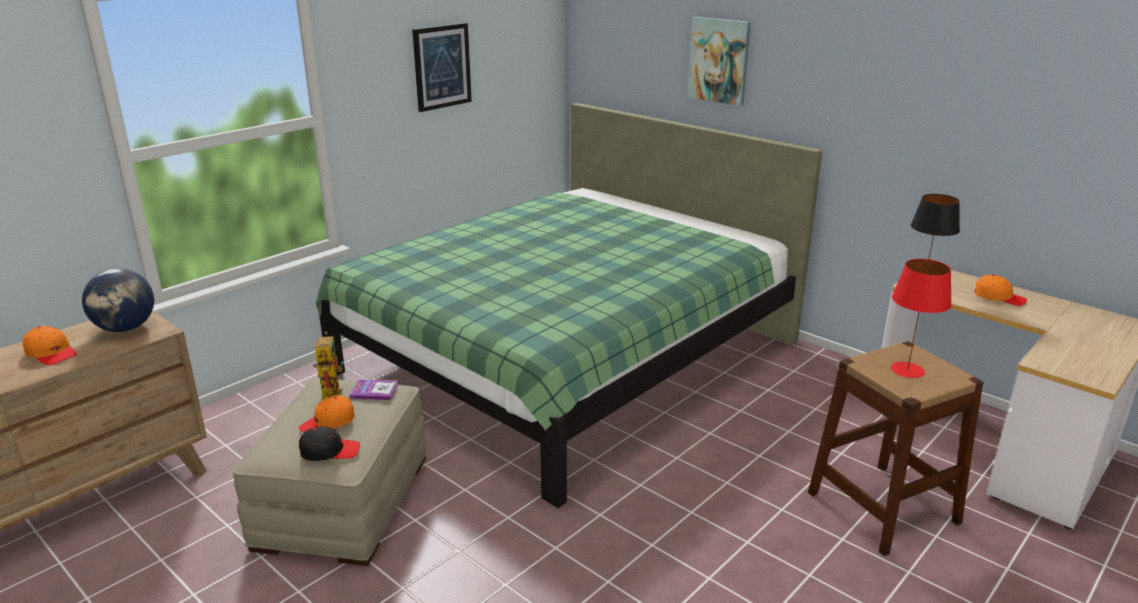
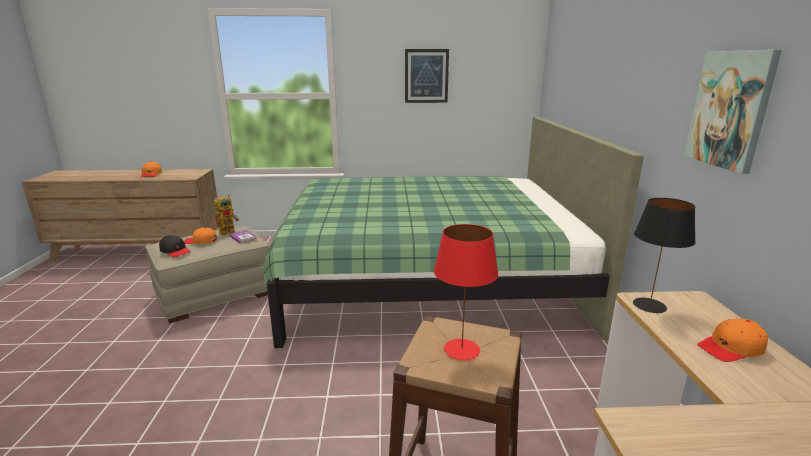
camera: 45 degrees right, 5 degrees down
(125, 329) = (186, 174): globe -> none
(719, 60) = (602, 75): picture -> picture (730, 109)
(999, 297) = (731, 348): orange cap -> orange cap turned 90 degrees clockwise

